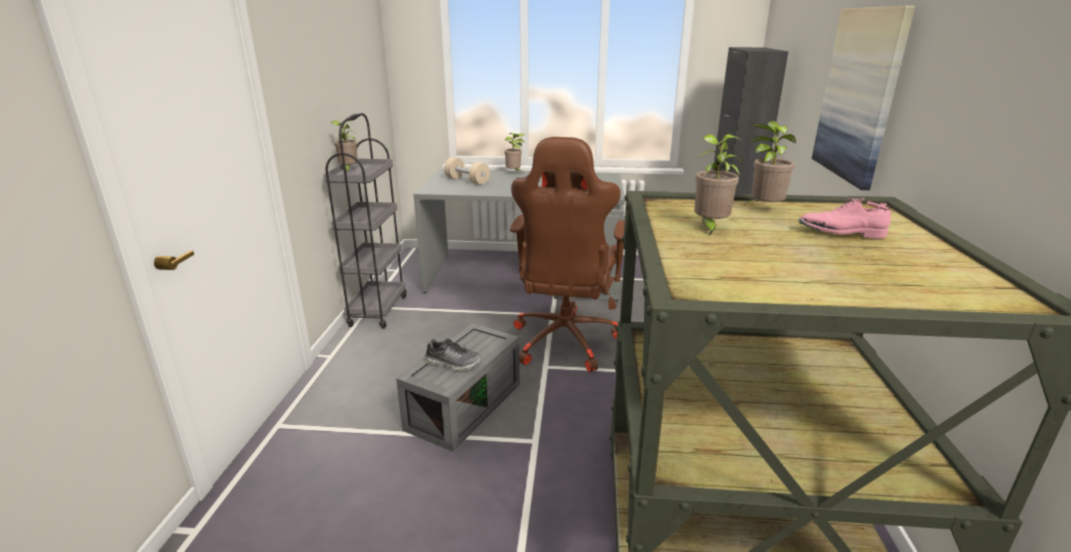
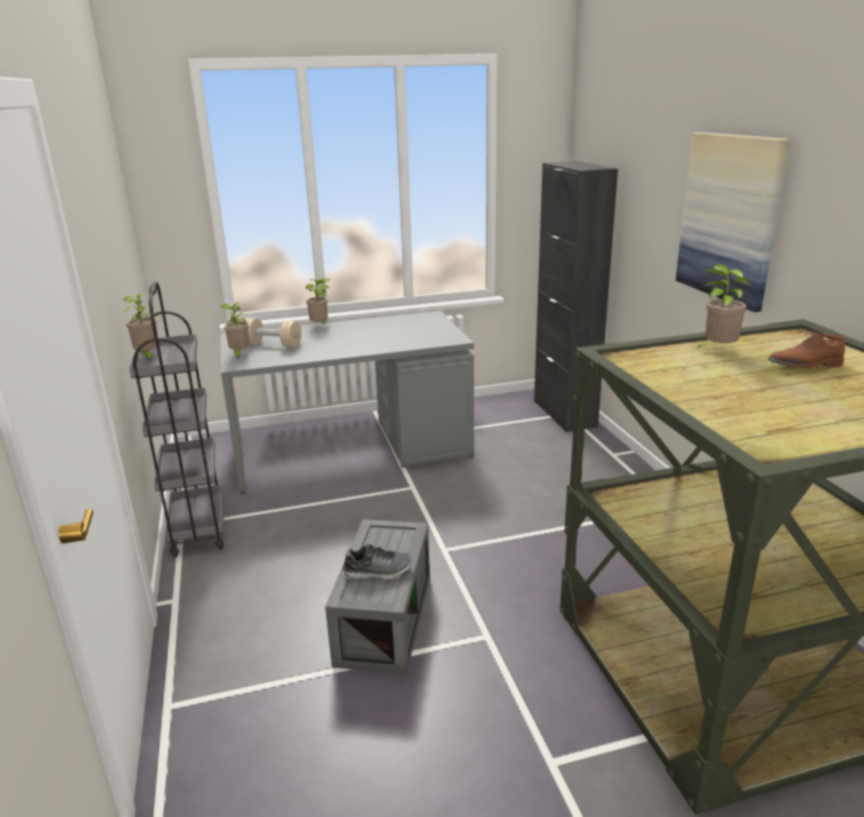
camera: 20 degrees left, 0 degrees up
(566, 336) = (444, 509): brown office chair -> none
(709, 228) = (698, 379): potted plant -> potted plant (239, 355)
(840, 233) = (805, 366): pink shoe -> brown shoe

